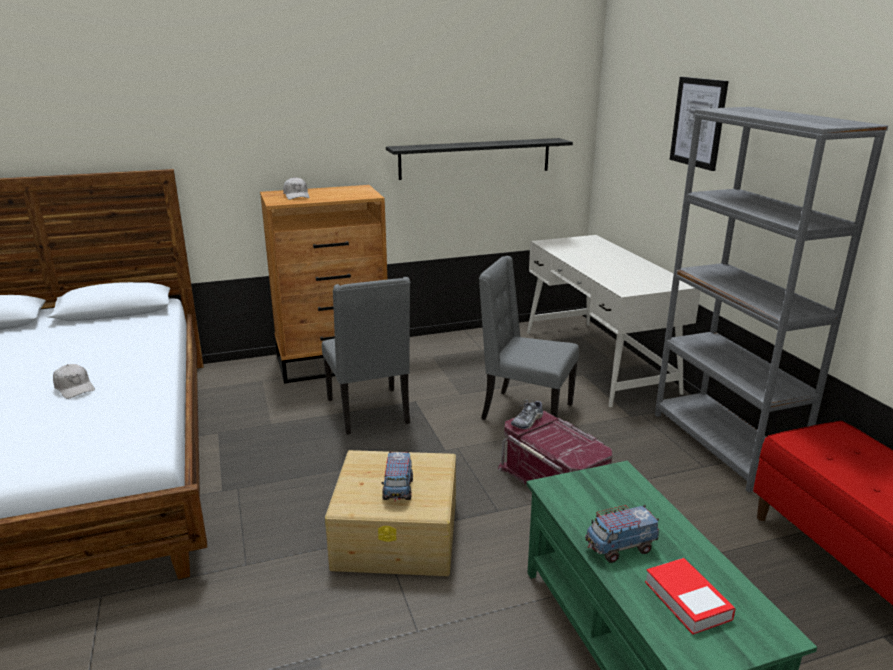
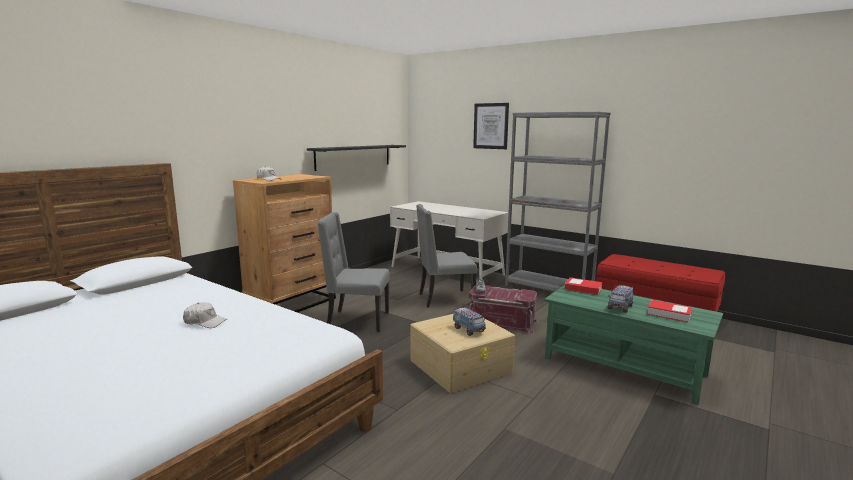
camera: 35 degrees left, 10 degrees down
(370, 412) = (356, 320): grey chair -> grey chair turned 150 degrees clockwise
(624, 484) = (583, 289): none -> book

